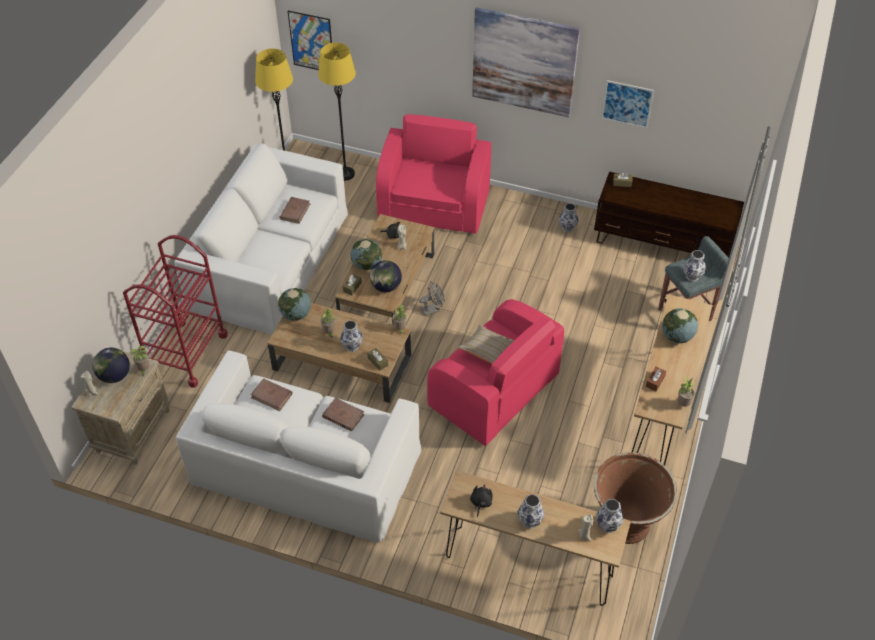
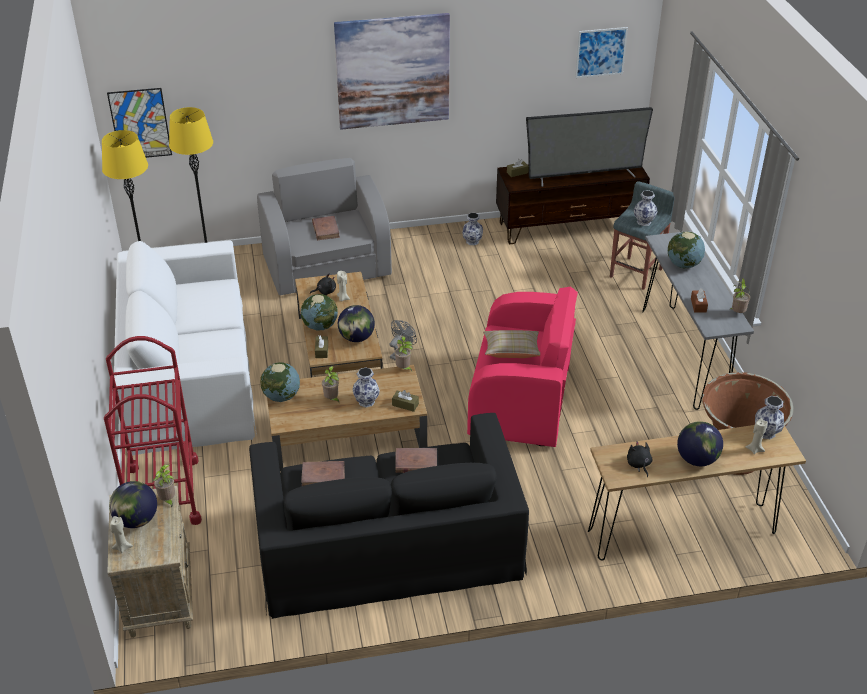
camera: 30 degrees left, 10 degrees down
(295, 211) = (205, 304): brown book -> brown book (325, 230)
(305, 466) = (387, 544): white sofa -> black sofa
(434, 205) = (327, 266): pink armchair -> grey armchair
(530, 520) = (697, 459): vase -> globe
(627, 104) = (506, 84): picture -> picture (601, 52)
(660, 411) = (683, 356): brown console table -> grey console table
(679, 208) = (584, 176): none -> television

